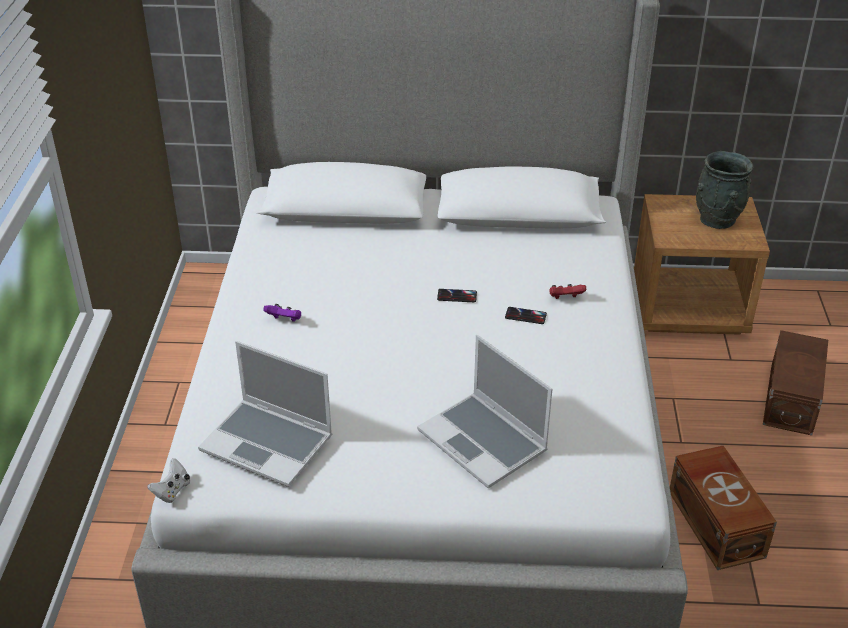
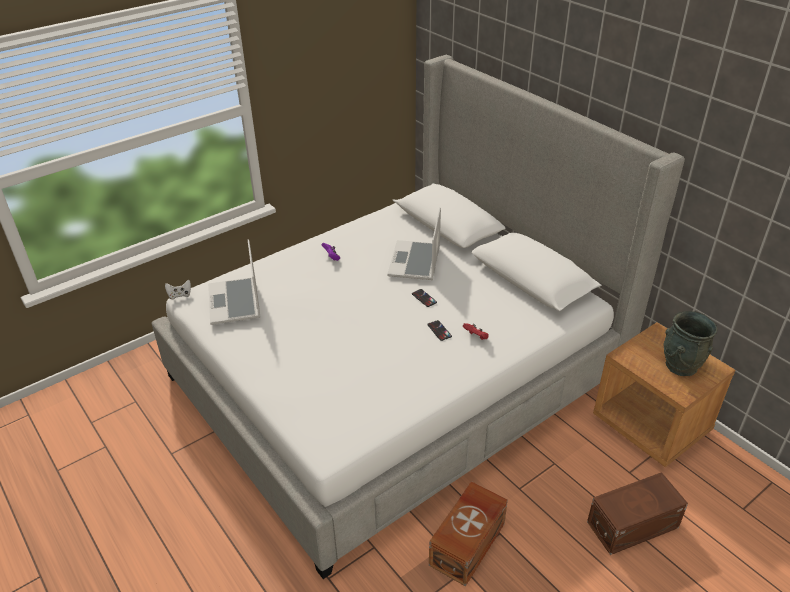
camera: 50 degrees right, 0 degrees up
(484, 441) = (314, 371): laptop -> laptop (415, 262)

